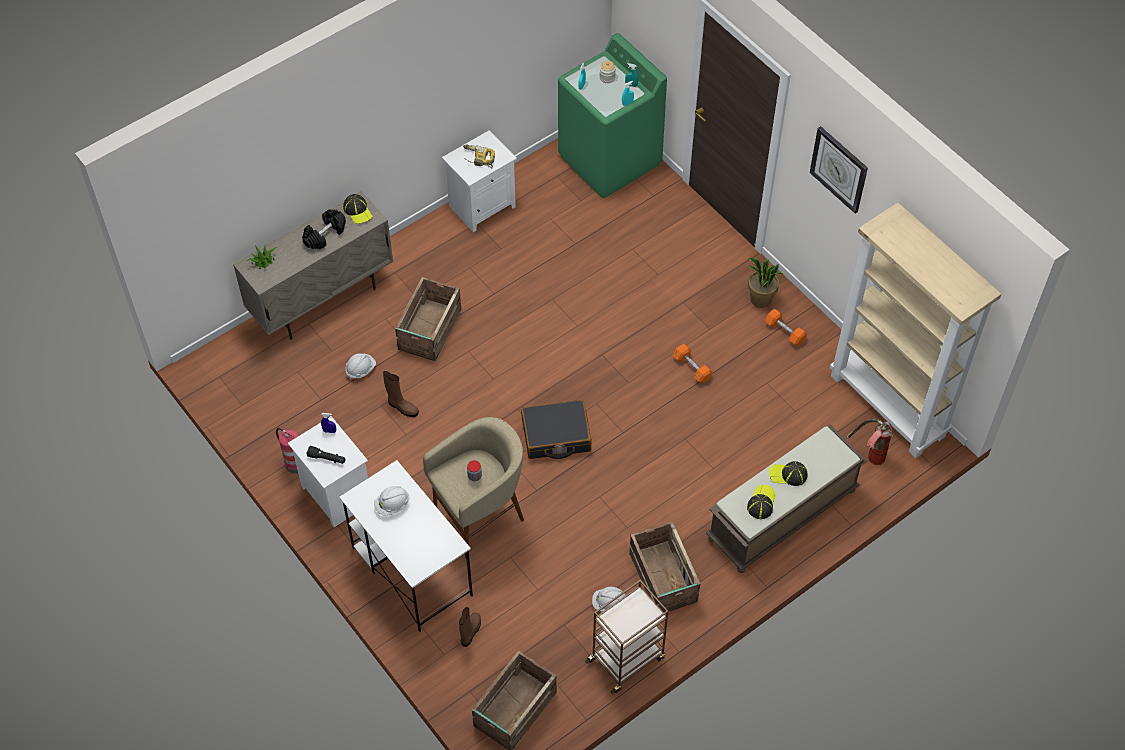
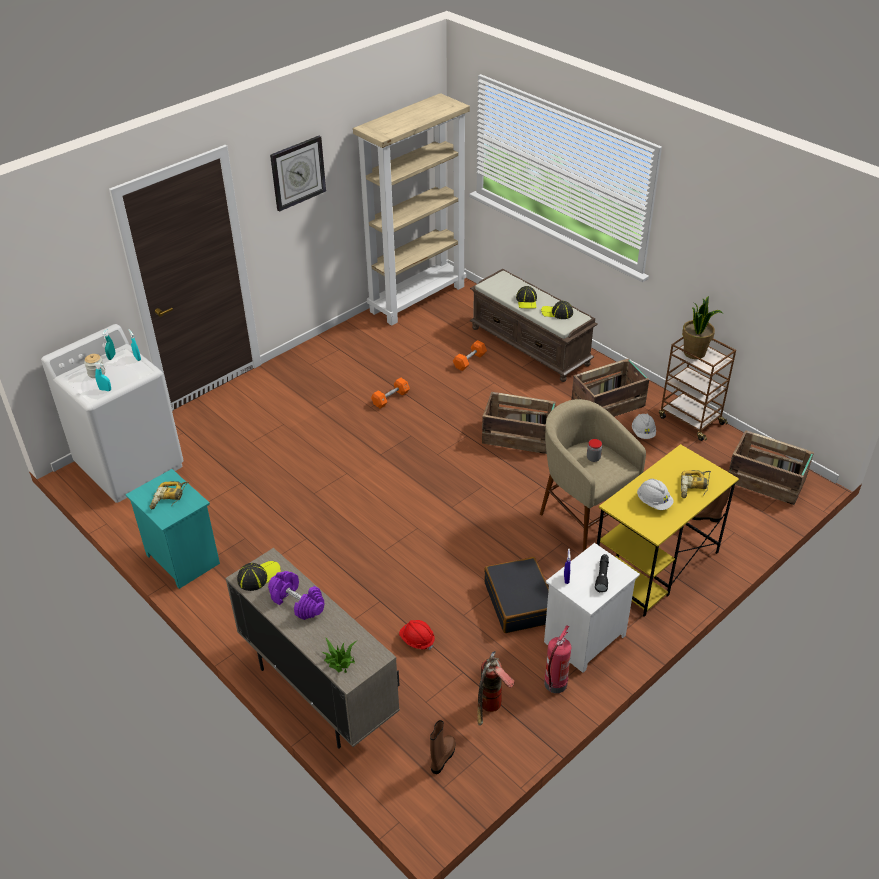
camera: 95 degrees left, 15 degrees down
(325, 235) = (298, 602): black dumbbell -> purple dumbbell
(360, 369) = (417, 640): white hard hat -> red hard hat
(402, 407) = (463, 597): brown boot -> brown boot (442, 757)
(405, 544) = (694, 487): none -> power drill
(411, 570) = (655, 566): white desk -> yellow desk
(429, 330) = (358, 586): crate -> crate (519, 436)
(482, 205) = (181, 559): white nightstand -> turquoise nightstand
(556, 436) = (478, 478): black suitcase -> black suitcase (519, 602)
(610, 160) = (130, 465): green washing machine -> white washing machine
(760, 299) = (313, 363): potted plant -> potted plant (695, 353)
(784, 332) = (347, 349): orange dumbbell -> orange dumbbell (469, 361)
(869, 456) = (466, 307): fire extinguisher -> fire extinguisher (490, 710)

